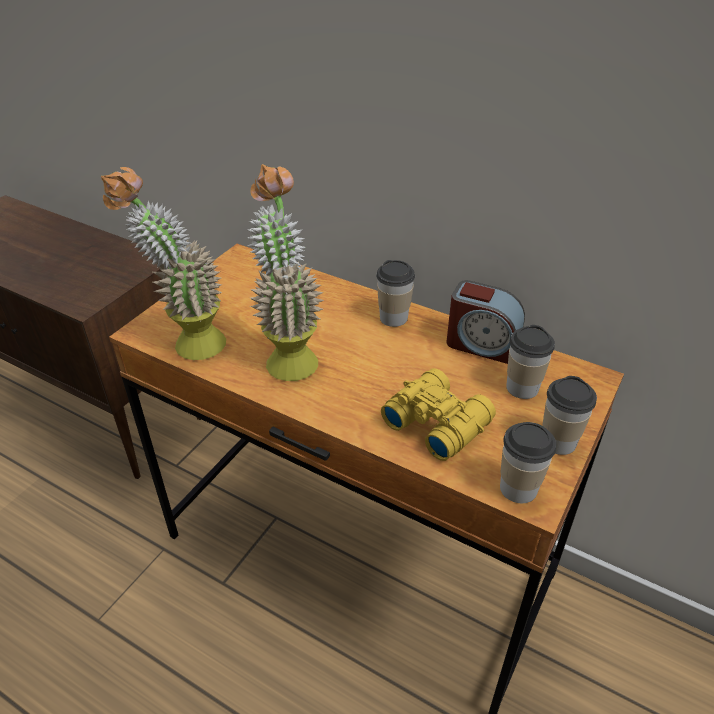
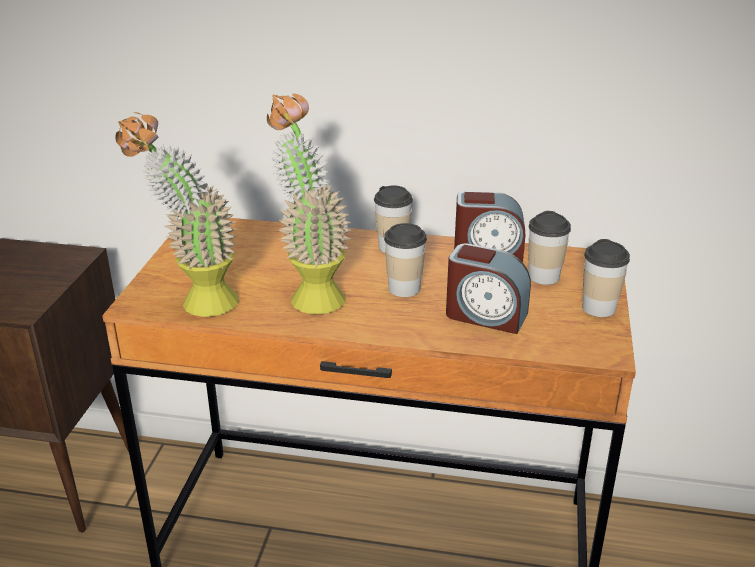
camera: 20 degrees left, 10 degrees down
(436, 421) = (485, 315): yellow binoculars -> alarm clock
(518, 488) = (587, 347): cup -> cup (404, 289)

